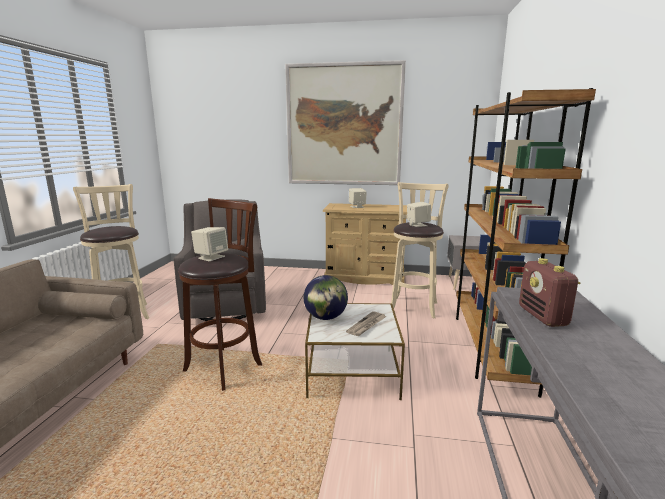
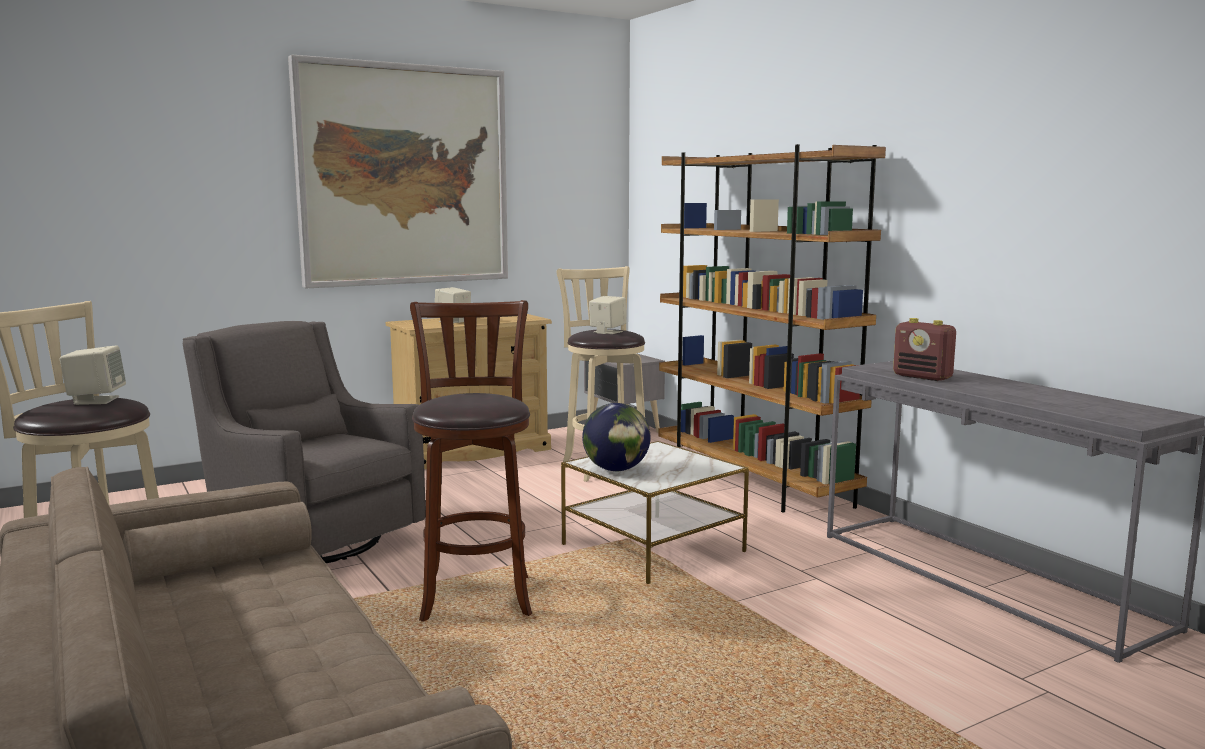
camera: 40 degrees left, 5 degrees down
(211, 257) = (463, 398): beige speaker -> beige speaker (96, 400)
(367, 325) = (678, 464): newspaper -> none

